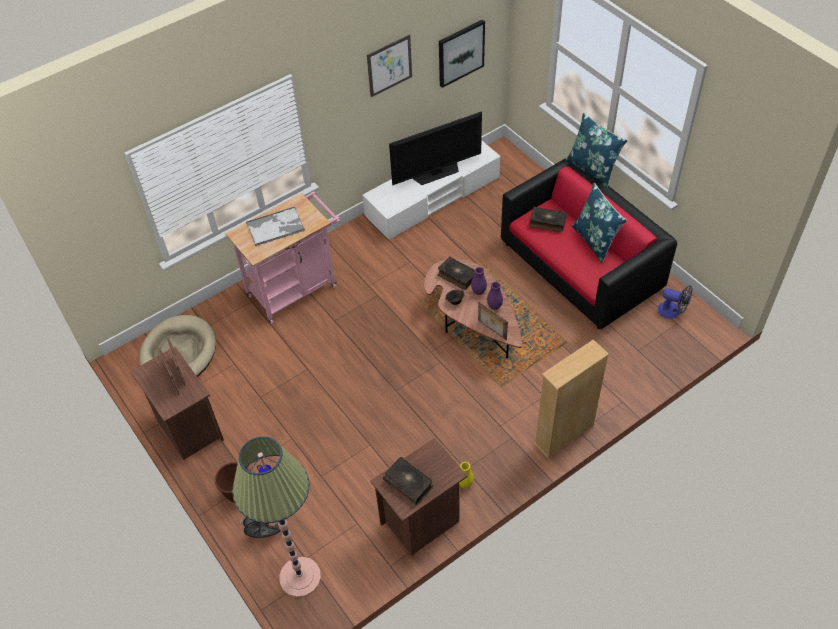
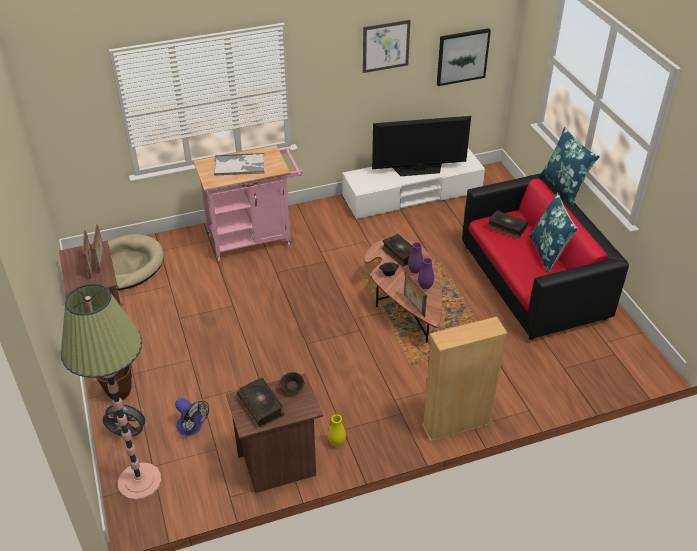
camera: 15 degrees right, 10 degrees down
(429, 458) = (293, 389): none -> brown bowl
(673, 311) = (614, 342): fan -> fan (192, 428)

